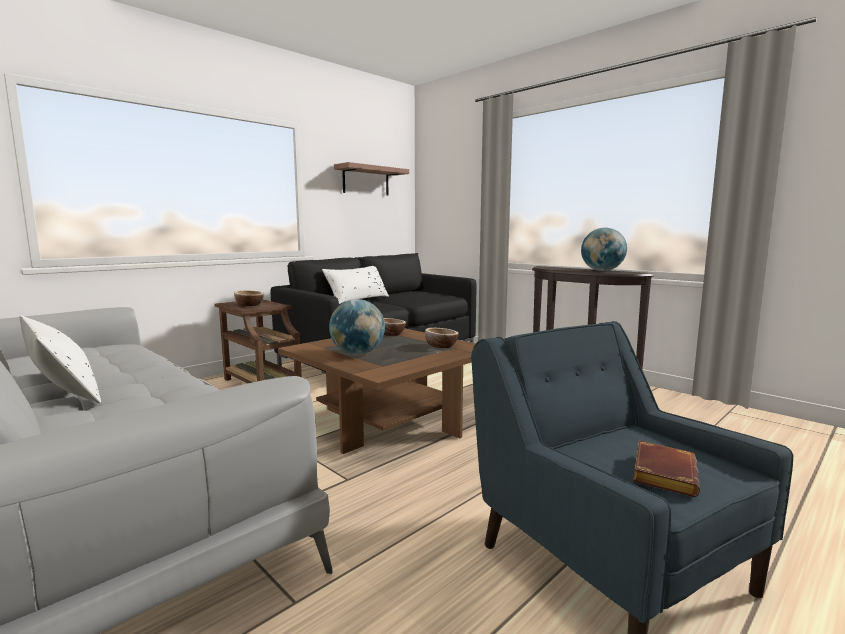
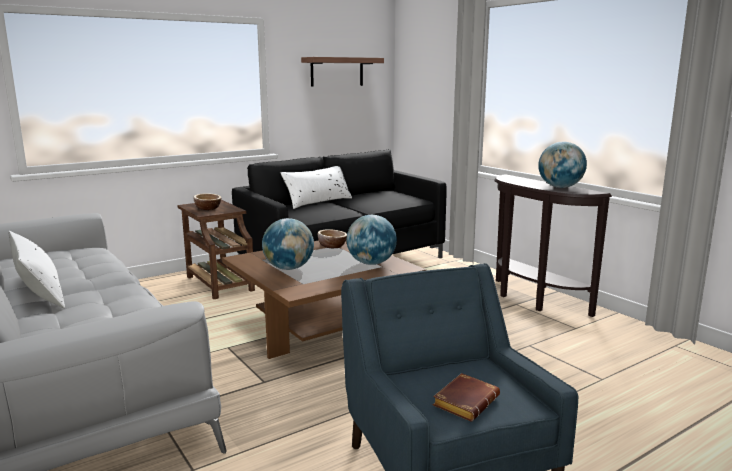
camera: 10 degrees right, 5 degrees up
(441, 346) = (371, 263): bowl -> globe

